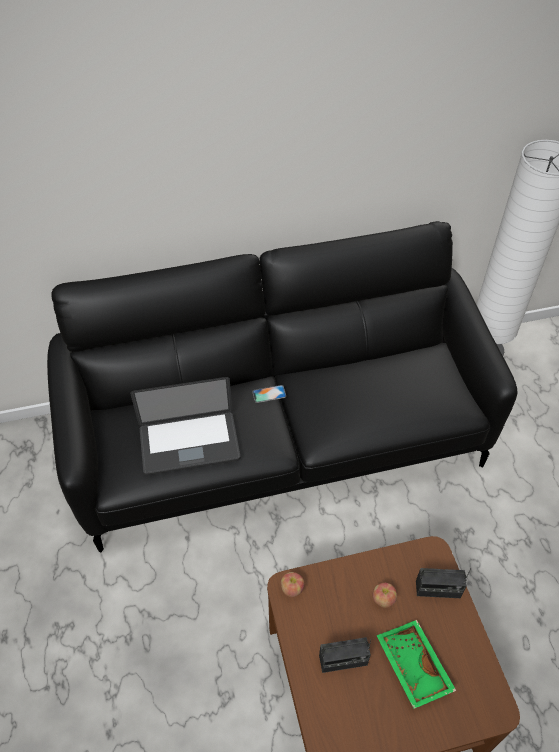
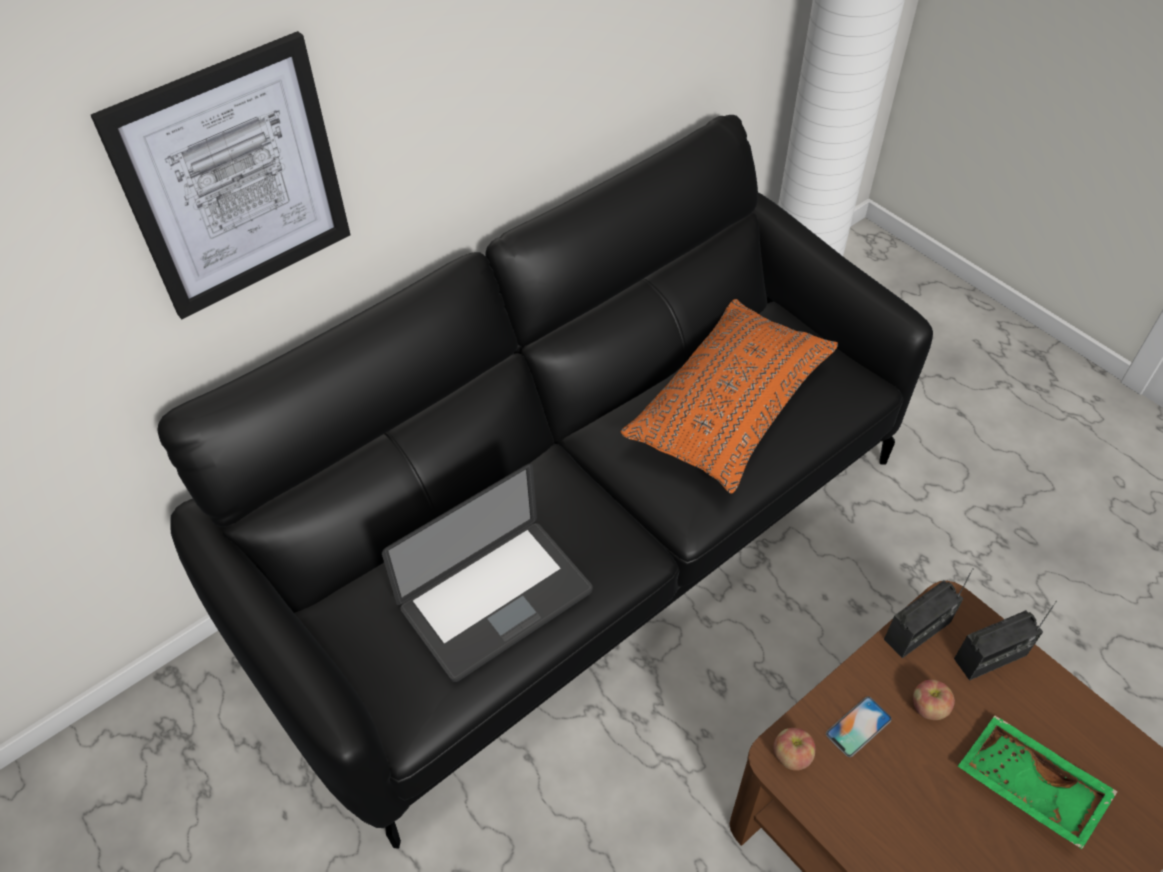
camera: 25 degrees left, 0 degrees up
(117, 178) = (234, 180): none -> picture
(269, 394) = (572, 471): phone -> phone (858, 726)
(343, 660) = (932, 829): radio -> radio (917, 631)
(376, 392) = (730, 407): none -> orange pillow

